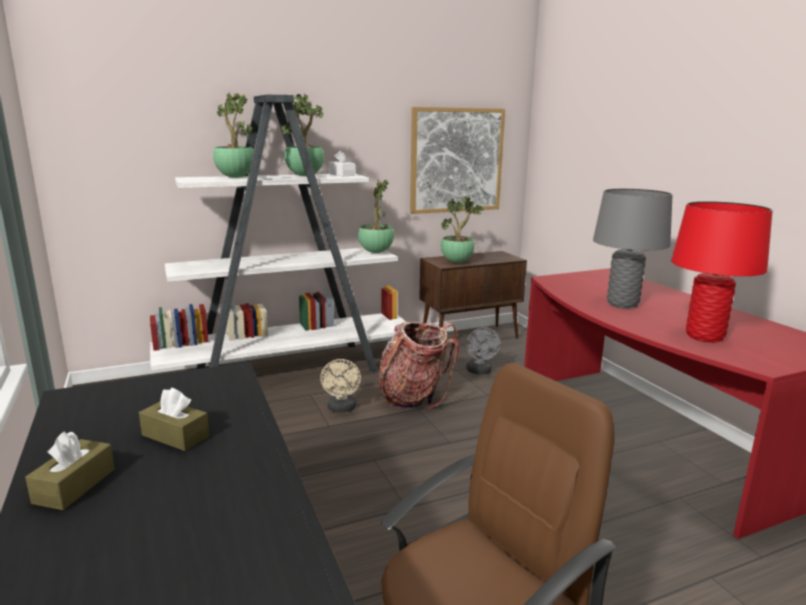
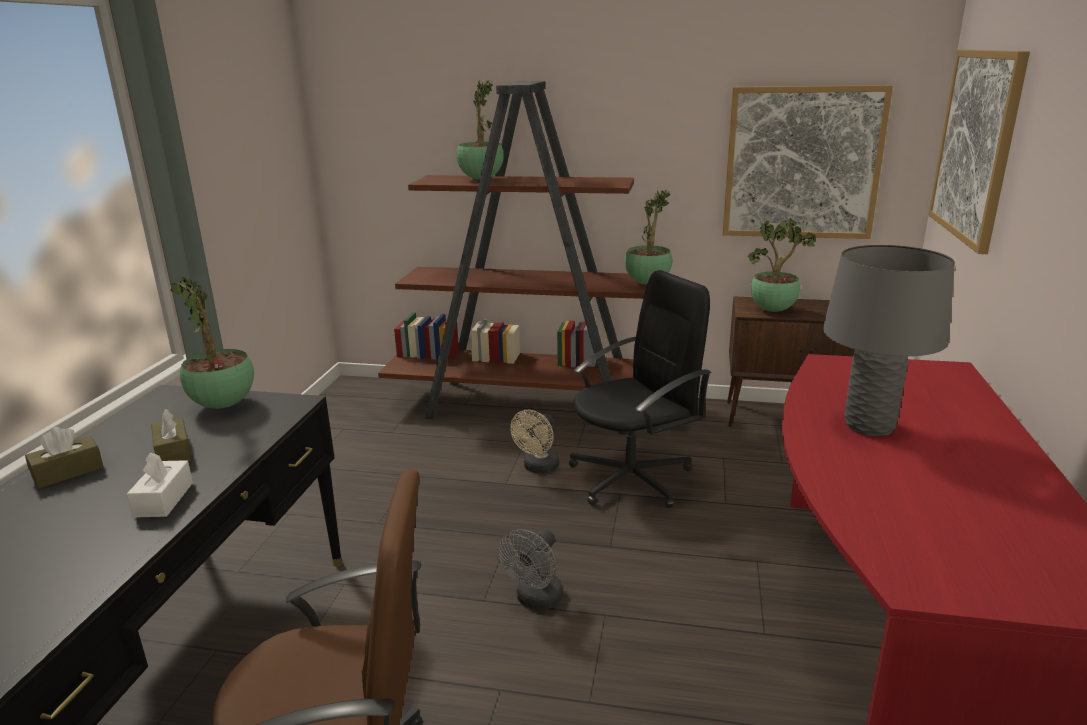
camera: 35 degrees right, 5 degrees up
(290, 369) = (535, 406): white bookcase -> brown bookcase
(306, 176) = (560, 181): potted plant -> potted plant (224, 406)
(342, 174) = (608, 180): white tissue box -> white tissue box (164, 499)
(414, 396) = (632, 478): backpack -> black office chair
(480, 371) = (752, 469): grey fan -> grey fan (536, 600)
(574, 141) = (976, 145): none -> picture
(704, 336) = (904, 511): red table lamp -> none

